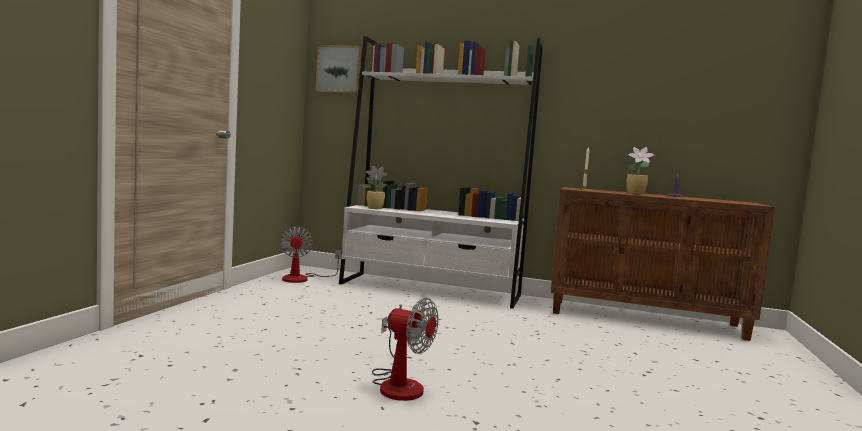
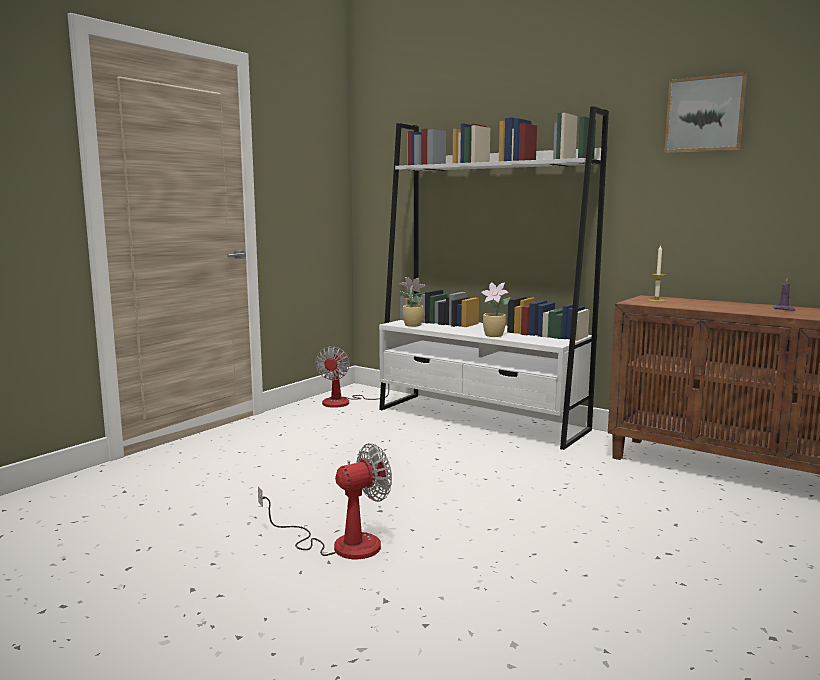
camera: 20 degrees right, 5 degrees up
(339, 69) = (383, 161): picture -> picture (705, 114)
(398, 384) = (340, 544): fan -> fan turned 75 degrees counterclockwise
(636, 193) = (725, 306): potted plant -> potted plant (494, 335)

